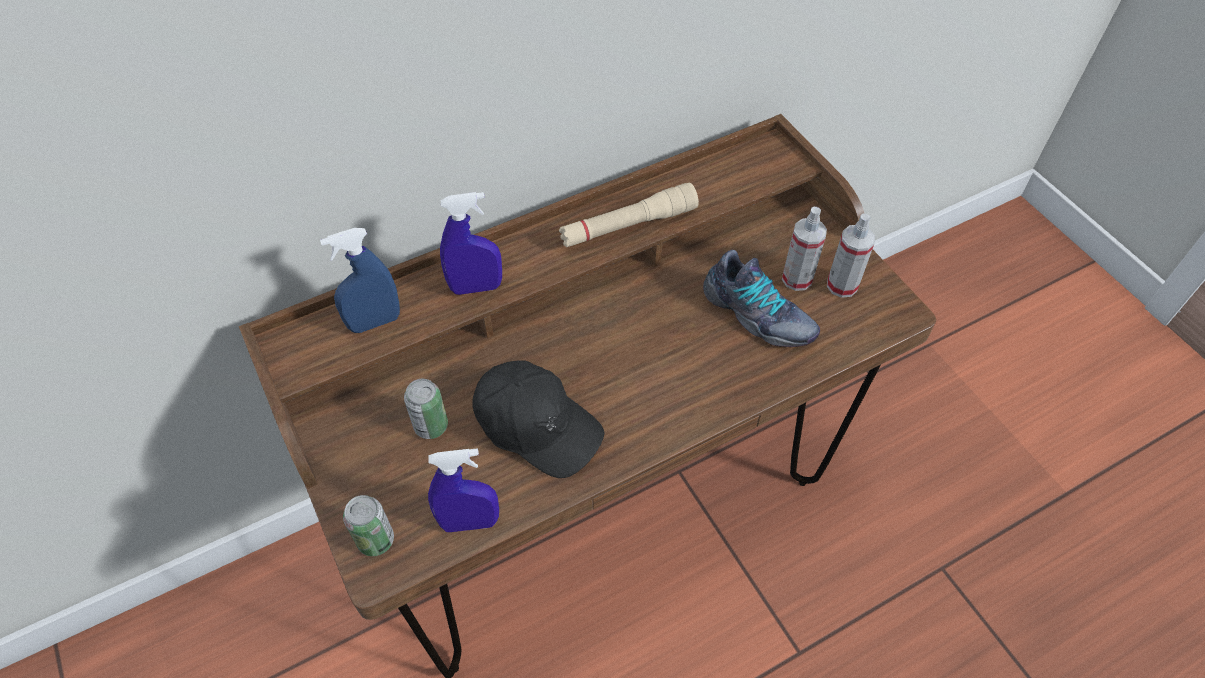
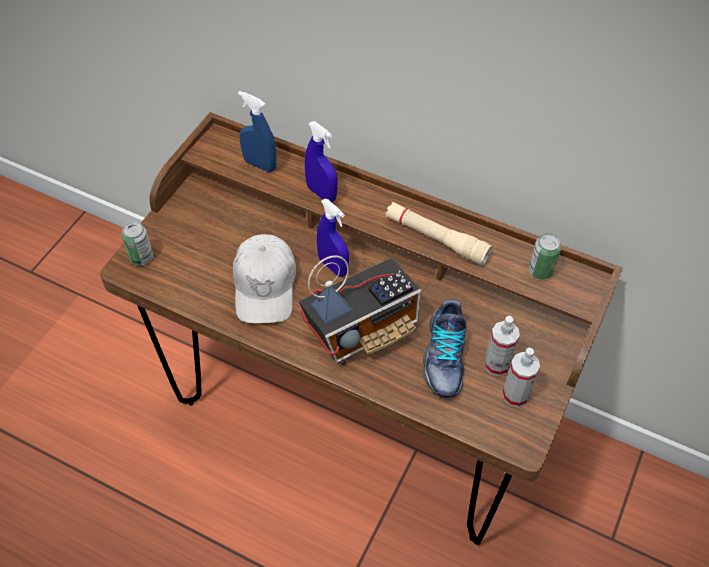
camera: 55 degrees right, 0 degrees up
(431, 426) = (227, 238): can -> can (540, 271)
(469, 522) = (180, 292): blue spray bottle -> blue spray bottle (333, 266)
(537, 425) = (265, 286): black cap -> white cap
(672, 364) = (363, 329): none -> radio

